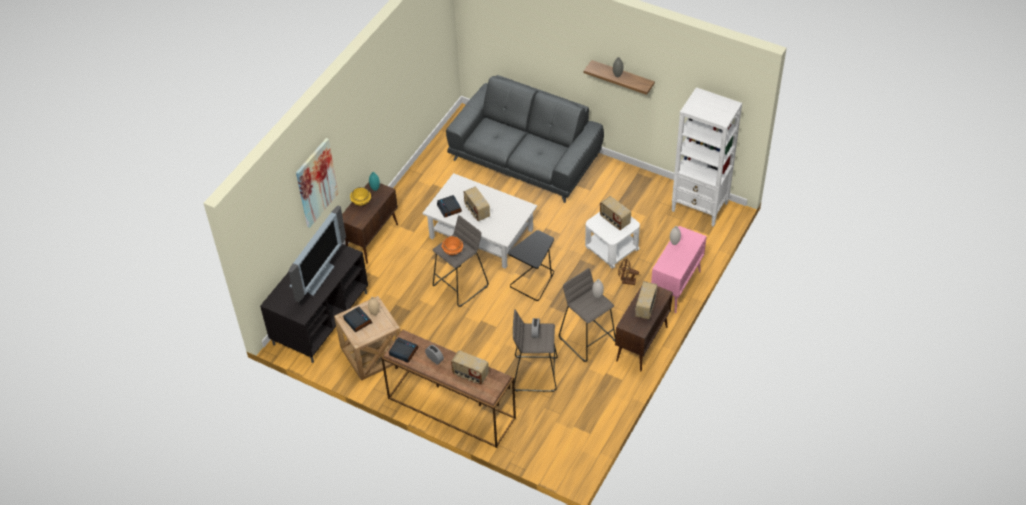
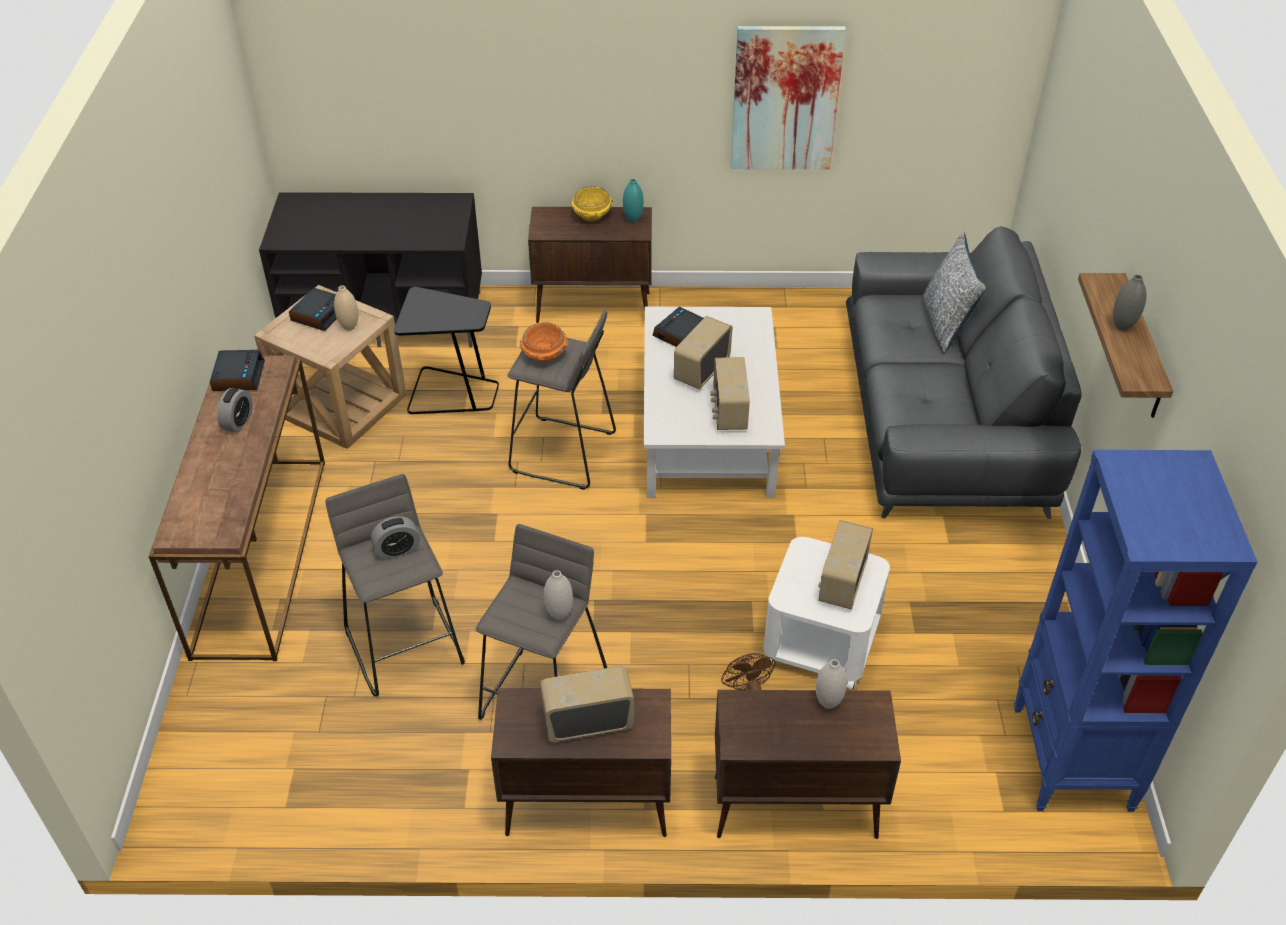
camera: 60 degrees right, 5 degrees down
(315, 277) = (373, 222): television -> none
(316, 182) = (493, 87): picture -> picture (785, 99)
(470, 375) = (216, 486): radio -> radio (728, 411)
(502, 126) = (946, 323): none -> pillow
(534, 281) = (643, 551): black side table -> black side table (452, 393)
(675, 288) = (793, 807): pink cabinet -> brown cabinet
(700, 207) = (1071, 759): white bookcase -> blue bookcase

